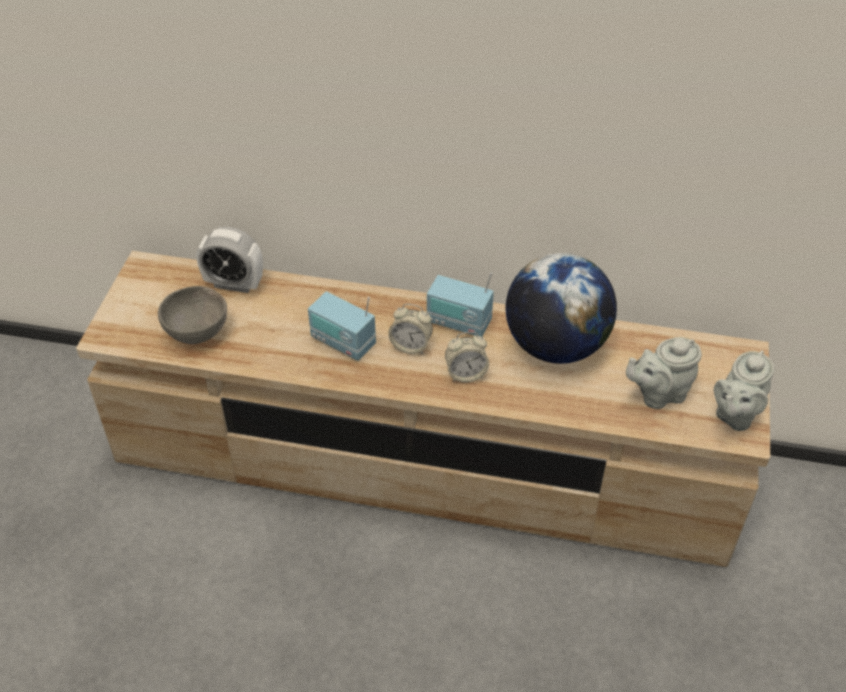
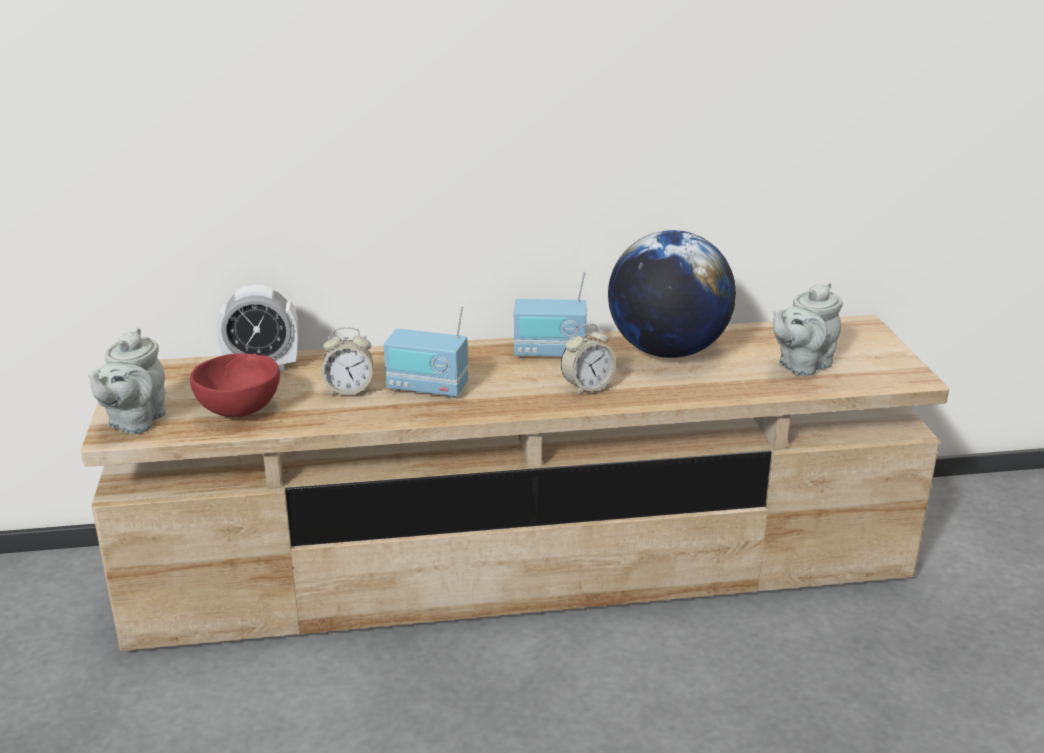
camera: 20 degrees left, 20 degrees down
(198, 333) = (241, 411): grey bowl -> red bowl
(411, 346) = (509, 378): alarm clock -> alarm clock (349, 390)
(735, 414) = (889, 366): grey teapot -> grey teapot (134, 422)

